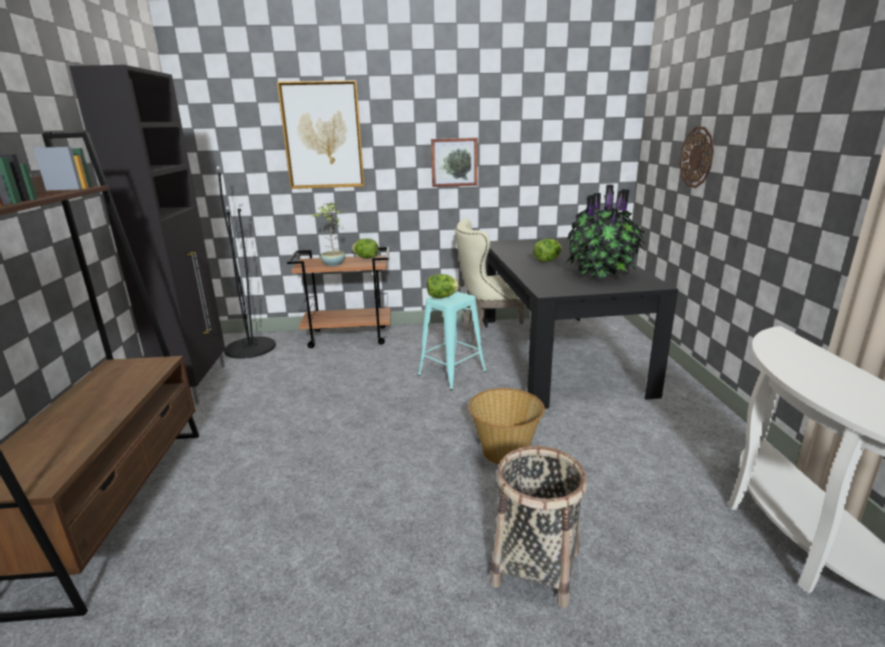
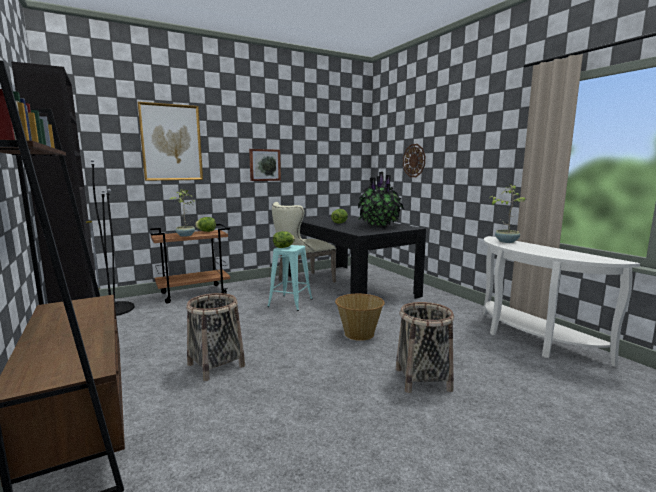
camera: 25 degrees left, 10 degrees down
(292, 460) = (216, 365): none -> basket
(796, 349) = (506, 241): none -> potted plant

